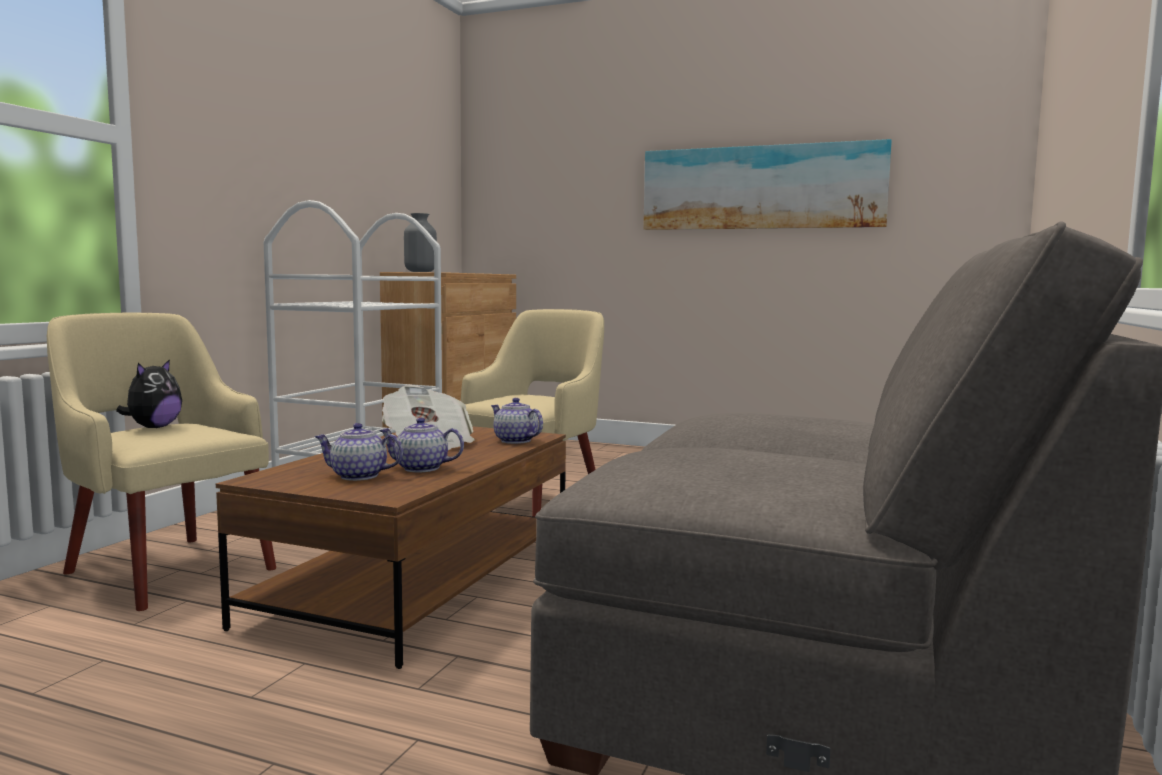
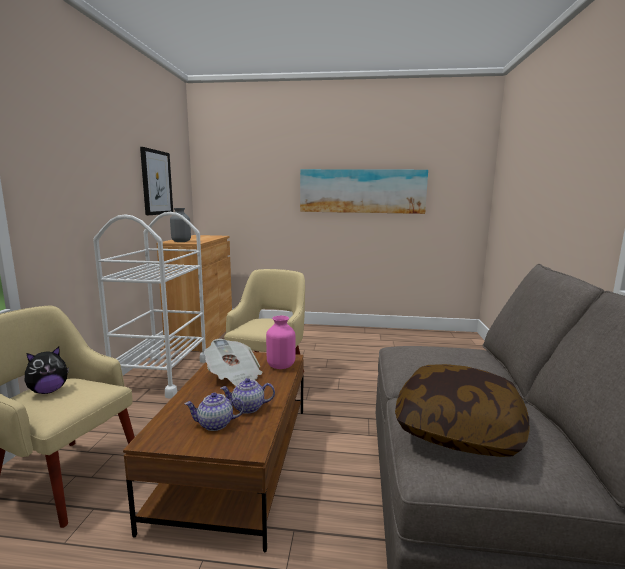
camera: 15 degrees left, 5 degrees up
(153, 427) = (48, 391): plush toy -> plush toy turned 45 degrees clockwise
(389, 174) = (156, 182): none -> picture
(514, 441) = (281, 366): teapot -> pink vase
(692, 462) = (458, 428): none -> pillow

